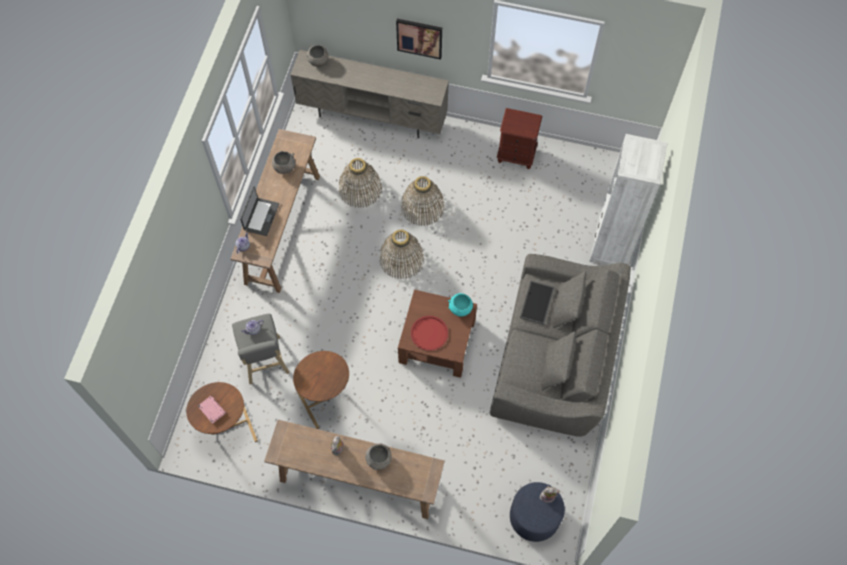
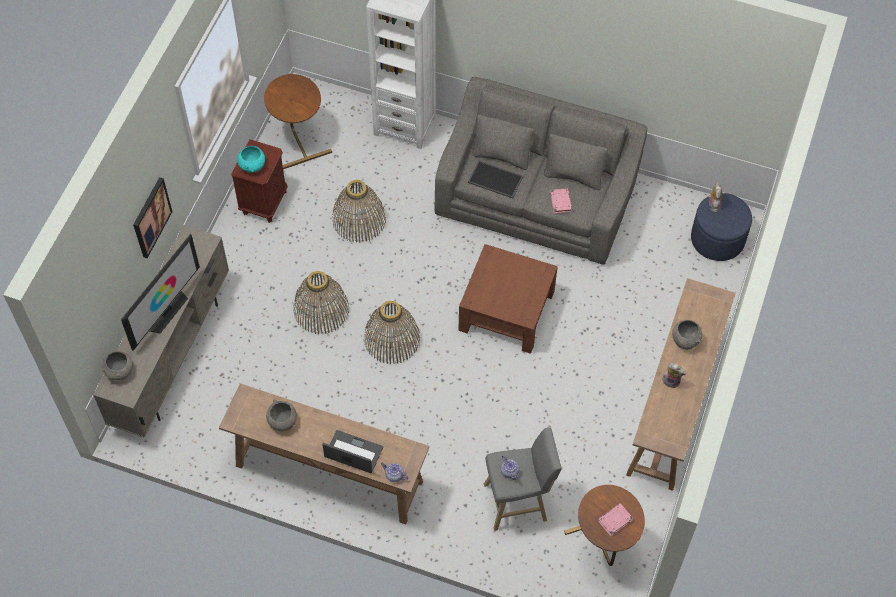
camera: 85 degrees left, 5 degrees down
(326, 398) = (571, 434): brown side table -> brown side table (298, 142)
(360, 189) = (283, 378): basket -> basket (359, 220)
(371, 81) = (166, 311): none -> television
(429, 333) = (518, 295): red tray -> none
(460, 309) = (490, 261): turquoise bowl -> turquoise bowl (252, 166)
(522, 357) = (560, 202): none -> pink book

